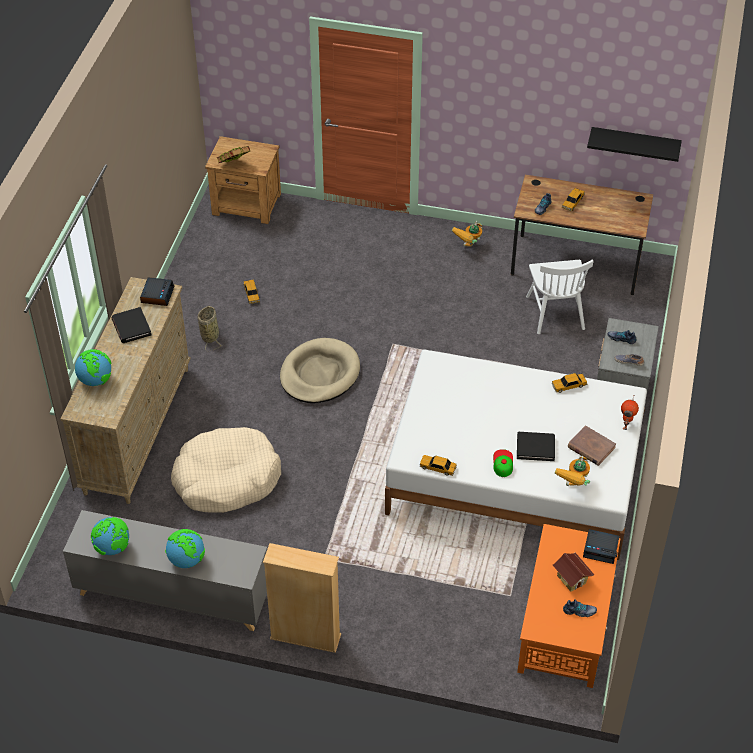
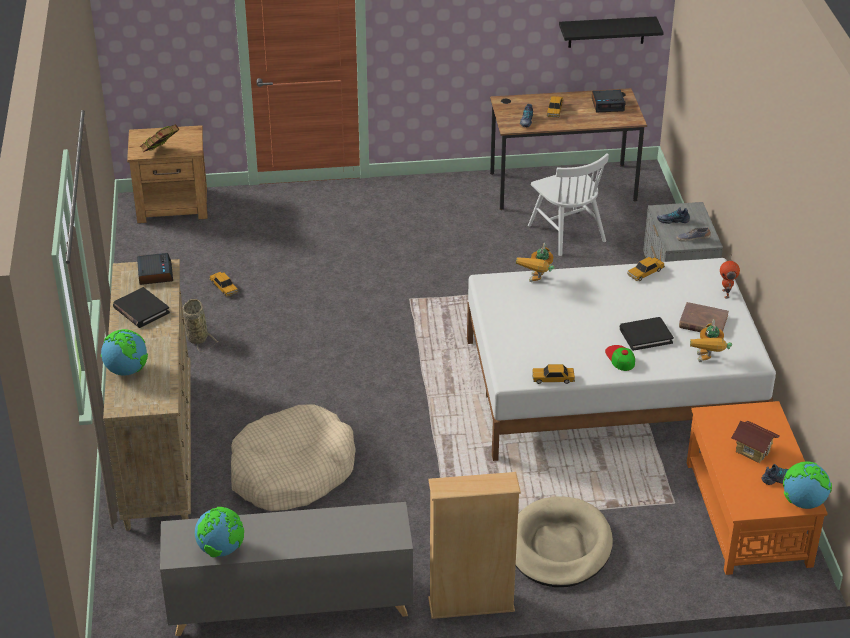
camera: 20 degrees left, 10 degrees down
(186, 560) = (318, 539): globe -> globe (803, 502)
(319, 374) = (343, 345): beige dog bed -> beige dog bed (559, 546)
(468, 248) = (442, 195): toy robot -> toy robot (537, 283)
(601, 549) = (765, 415): alarm clock -> alarm clock (608, 104)

